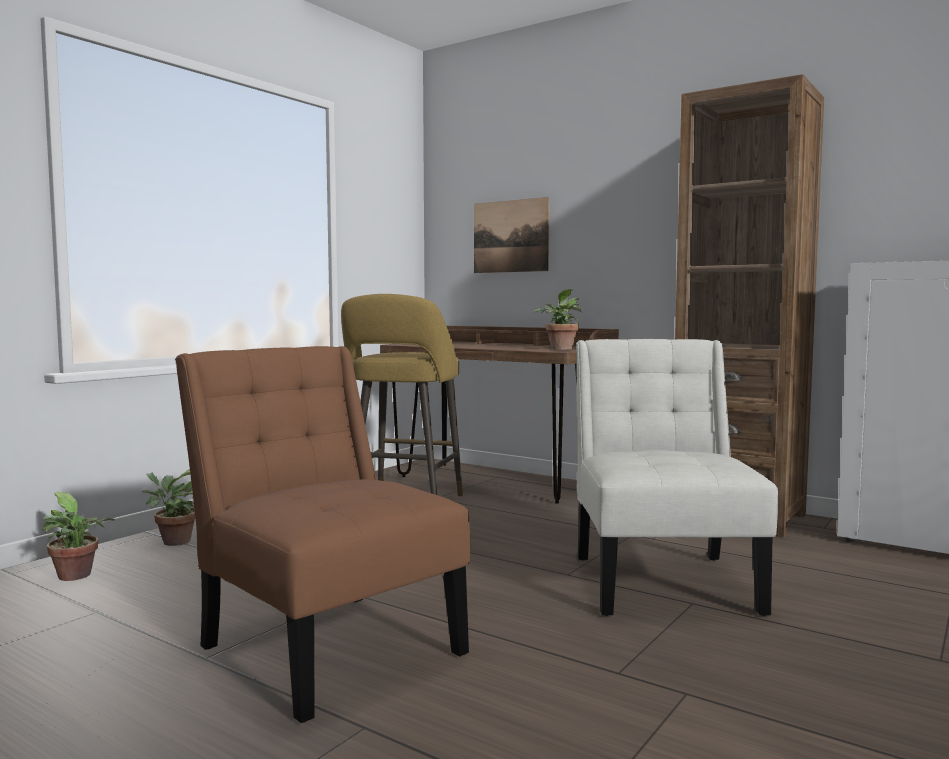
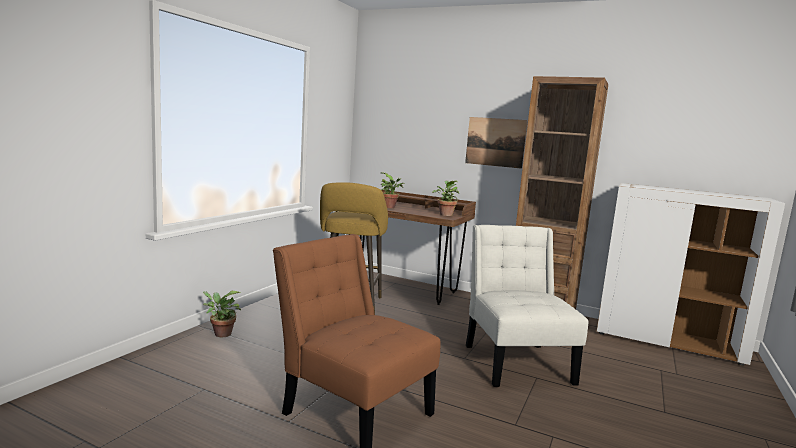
camera: 10 degrees left, 5 degrees up
(76, 577) = (174, 362): potted plant -> potted plant (390, 207)
(510, 236) = (411, 137): picture -> picture (495, 142)

